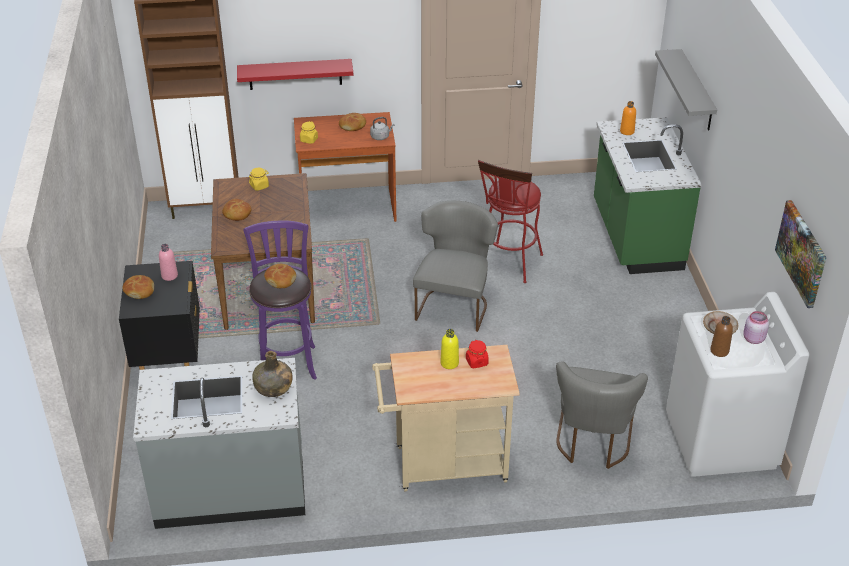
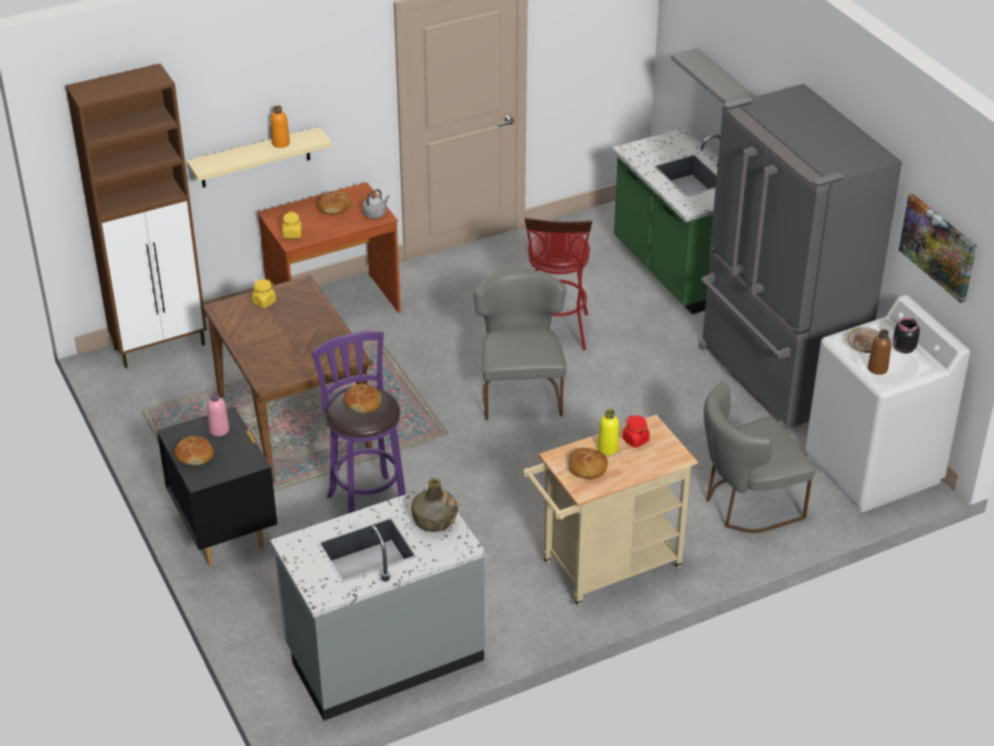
camera: 20 degrees left, 0 degrees up
(237, 214) = (258, 340): bread -> bread (587, 468)
(295, 74) = (255, 158): red shelf -> beige shelf
(592, 443) = (746, 504): grey chair -> grey chair turned 75 degrees clockwise
(627, 131) = (652, 152): orange bottle -> orange bottle (281, 143)
(673, 341) = (775, 376): none -> grey fridge
(752, 339) = (903, 348): pink jar -> black jar

